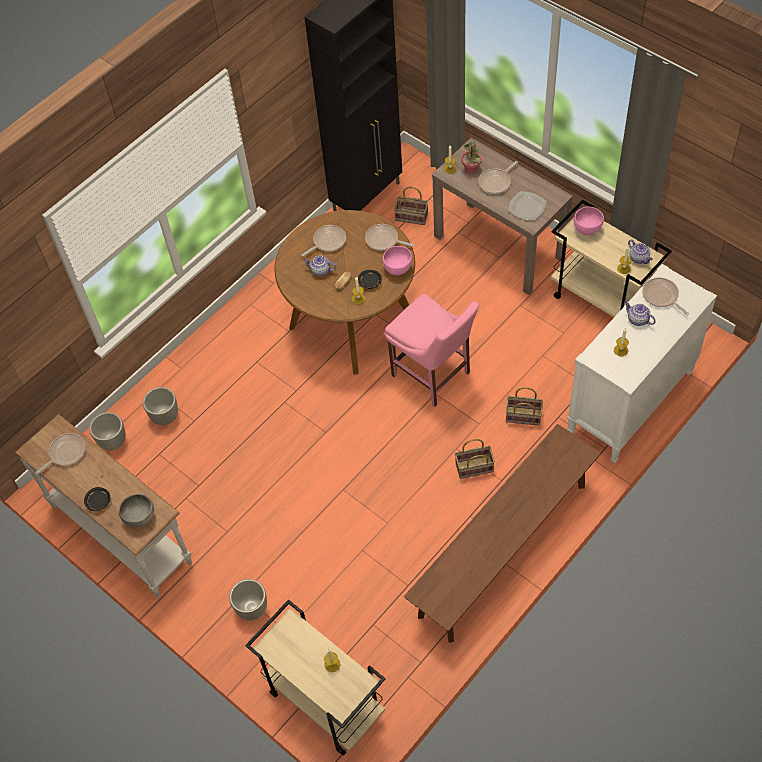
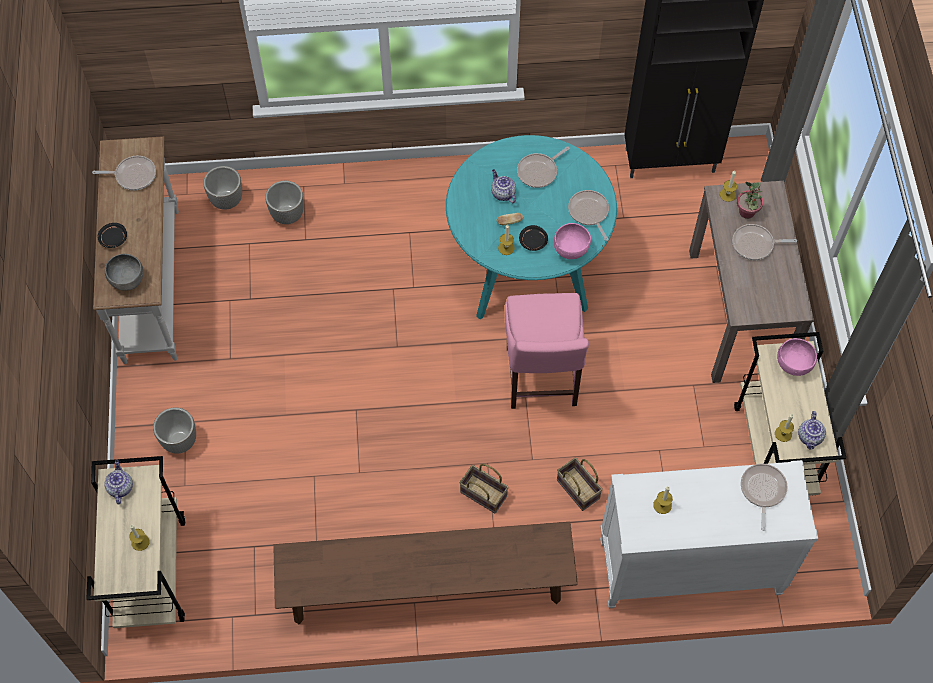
camera: 40 degrees right, 5 degrees up
(327, 242) = (539, 171): frying pan -> frying pan turned 135 degrees clockwise
(351, 322) = (527, 267): brown dining table -> turquoise dining table
(412, 216) = (691, 214): basket -> none
(526, 207) = (755, 293): plate -> none
(637, 319) = (712, 491): teapot -> teapot (120, 487)

